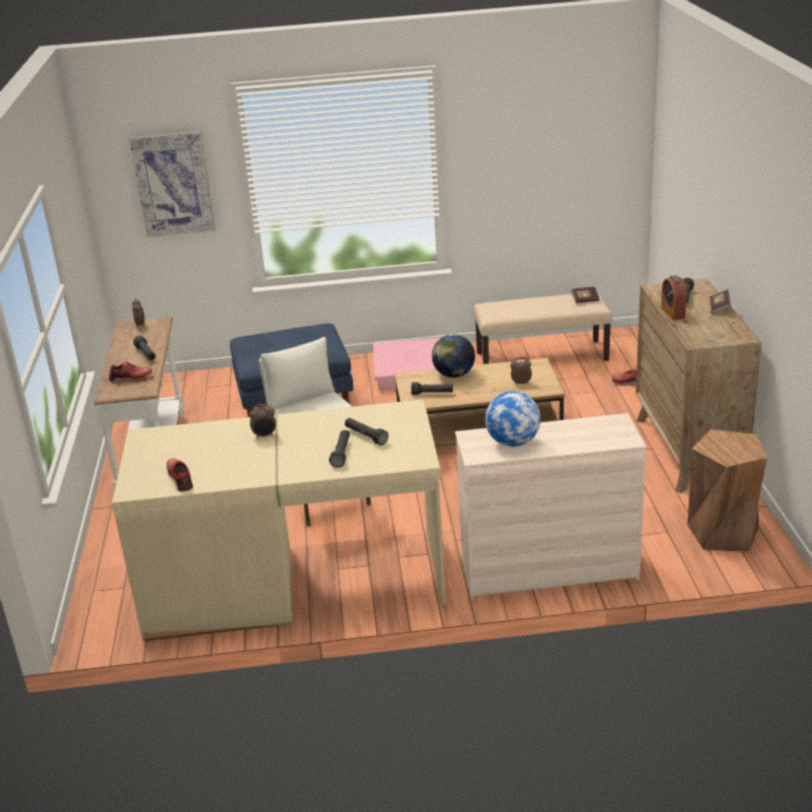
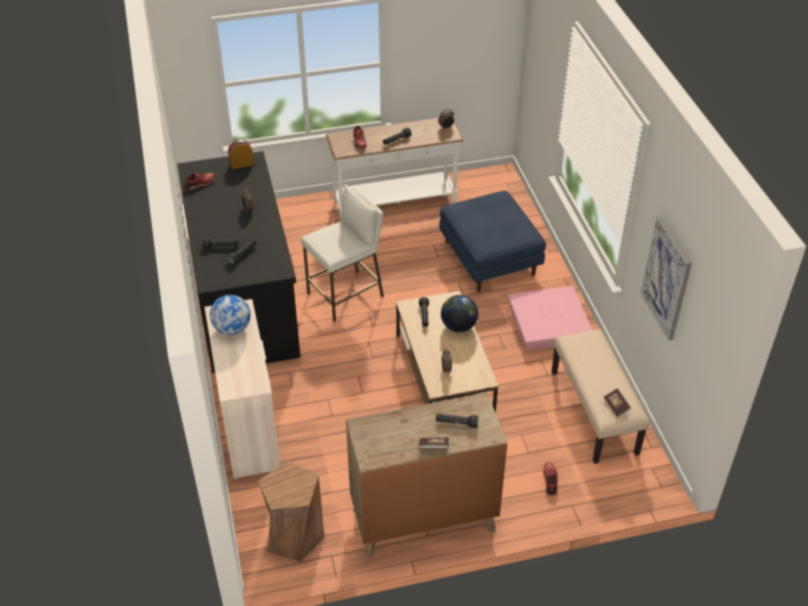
camera: 80 degrees right, 15 degrees up
(173, 184) = (546, 63): picture -> picture (667, 278)
(294, 581) = (245, 296): beige desk -> black desk
(673, 313) = (421, 413): alarm clock -> alarm clock (242, 164)

